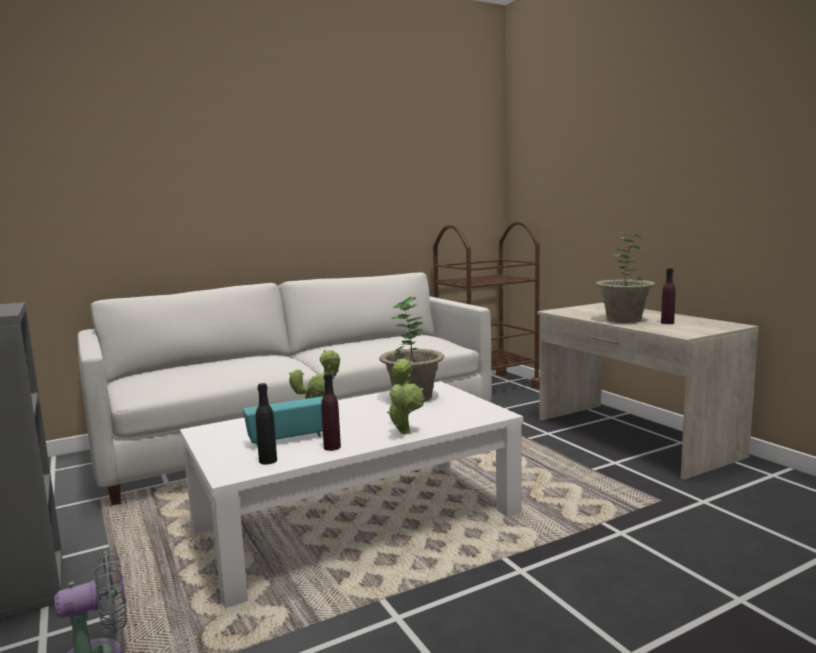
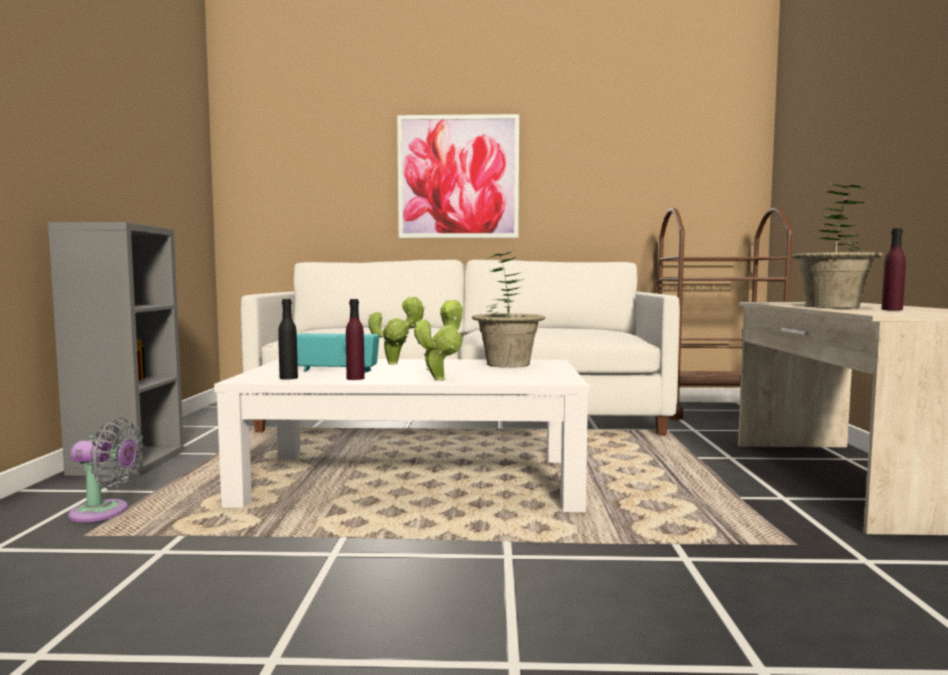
camera: 30 degrees right, 5 degrees down
(254, 195) = (458, 177): none -> picture

